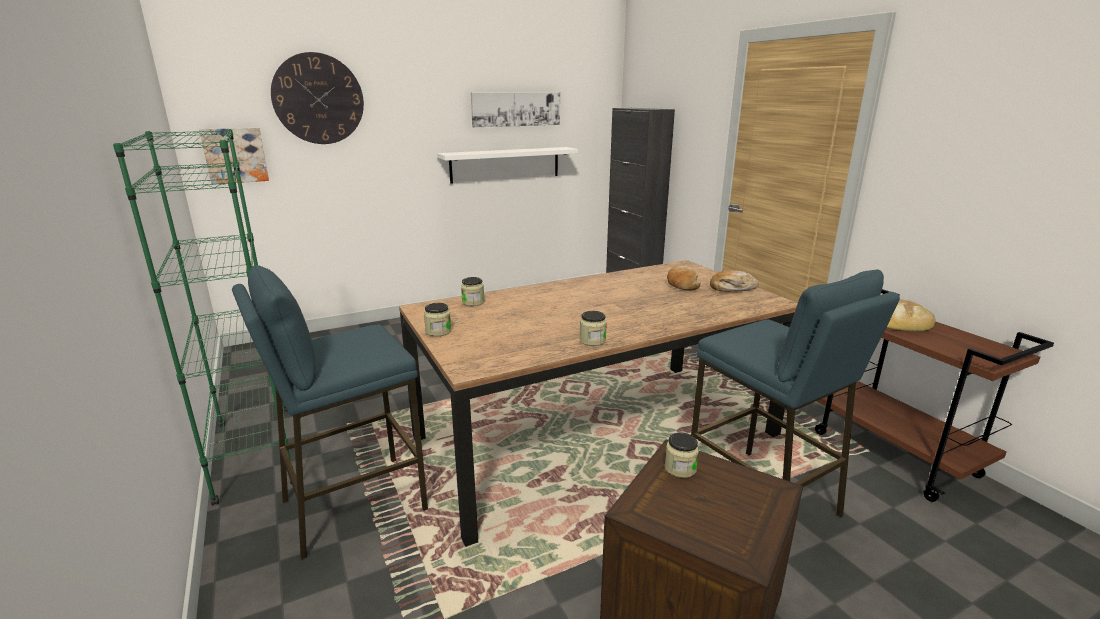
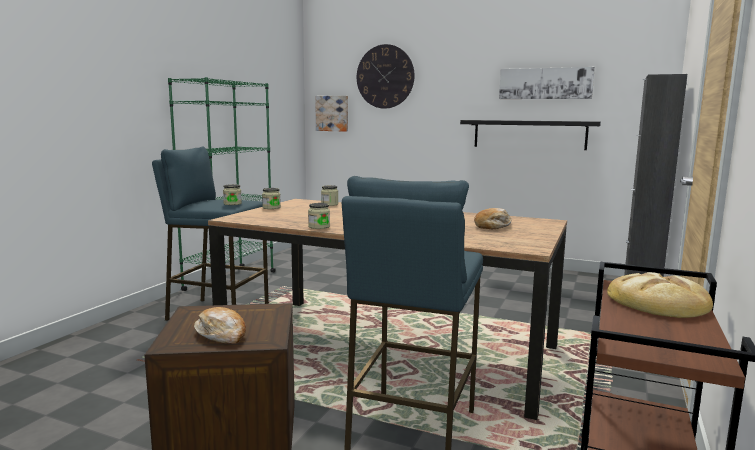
camera: 50 degrees right, 10 degrees down
(505, 164) = (529, 134): white shelf -> black shelf
(680, 468) = (257, 312): jar -> jar (232, 204)
(732, 288) = (527, 236): bread -> bread (222, 334)

